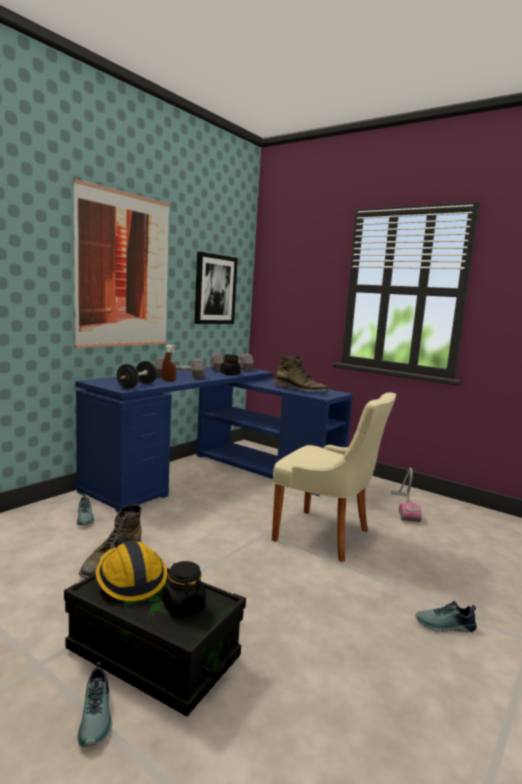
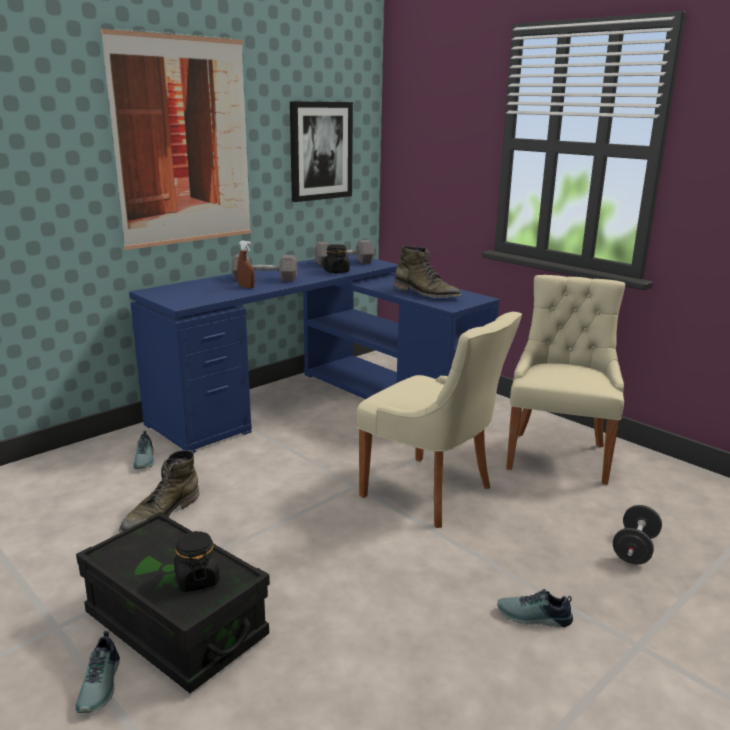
camera: 10 degrees right, 10 degrees up
(130, 579) = (149, 544): hard hat -> none
(137, 386) = (200, 298): black dumbbell -> black dumbbell (634, 549)
(404, 507) = (558, 455): vacuum cleaner -> beige chair

